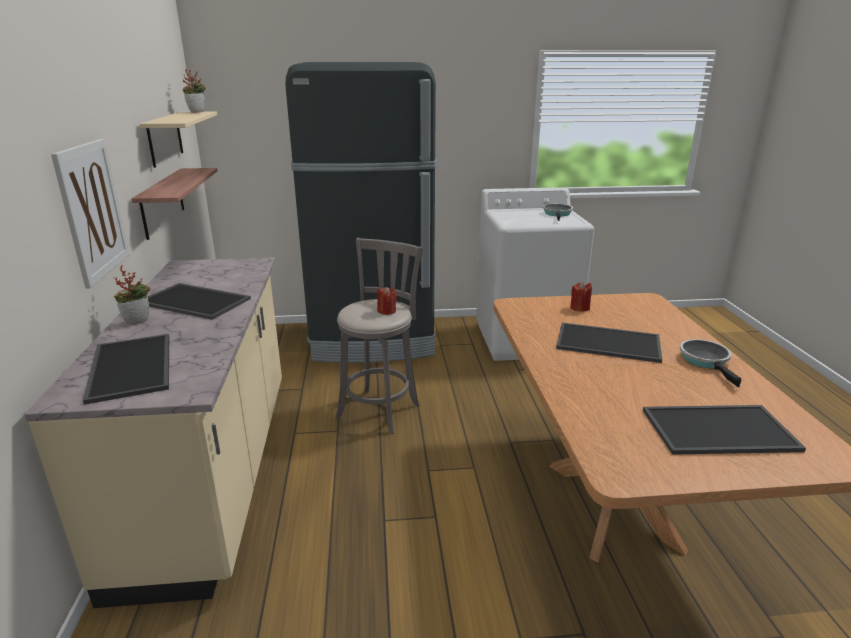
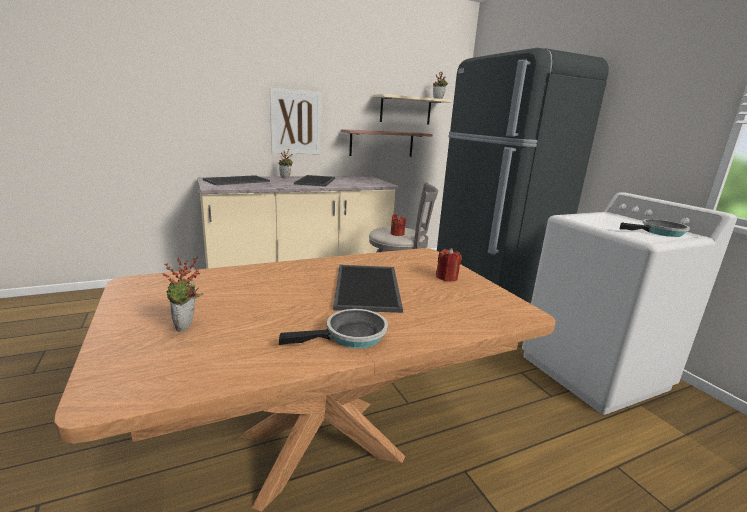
camera: 70 degrees right, 5 degrees down
(718, 431) = (187, 327): tray -> potted plant

